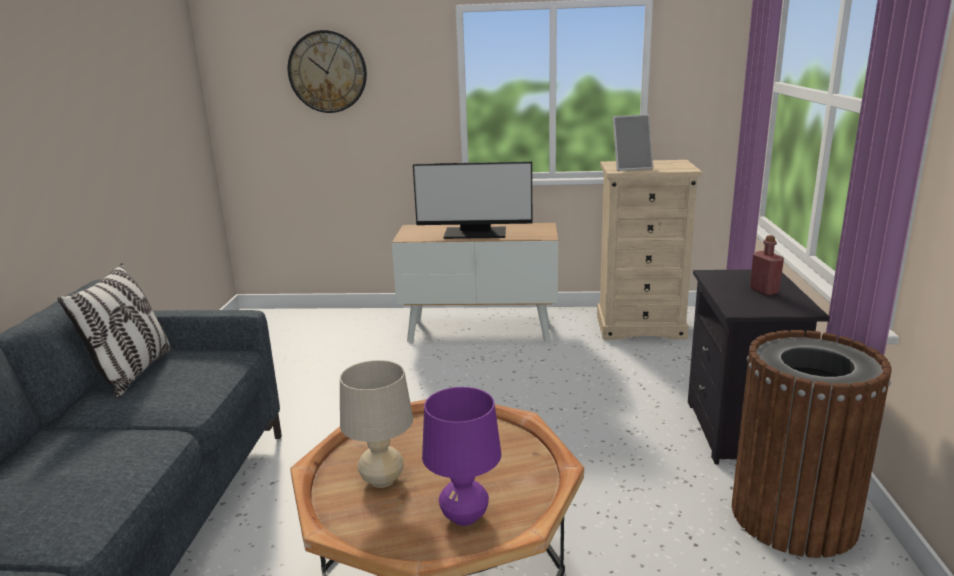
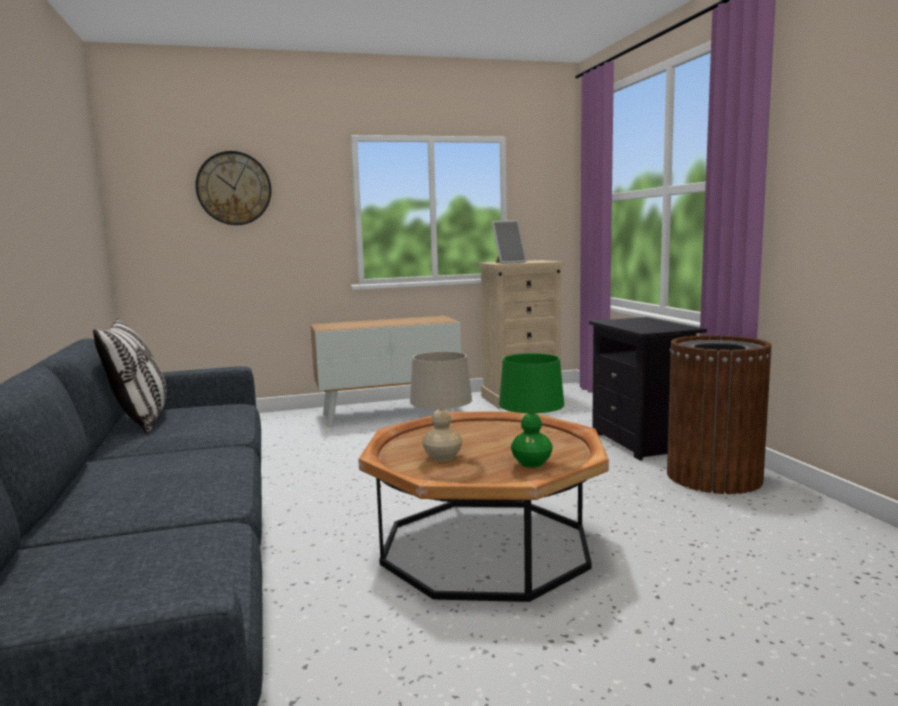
camera: 20 degrees left, 10 degrees down
(464, 517) = (532, 463): purple table lamp -> green table lamp
(475, 233) = (384, 323): monitor -> none
(764, 290) = (650, 324): red bottle -> none

